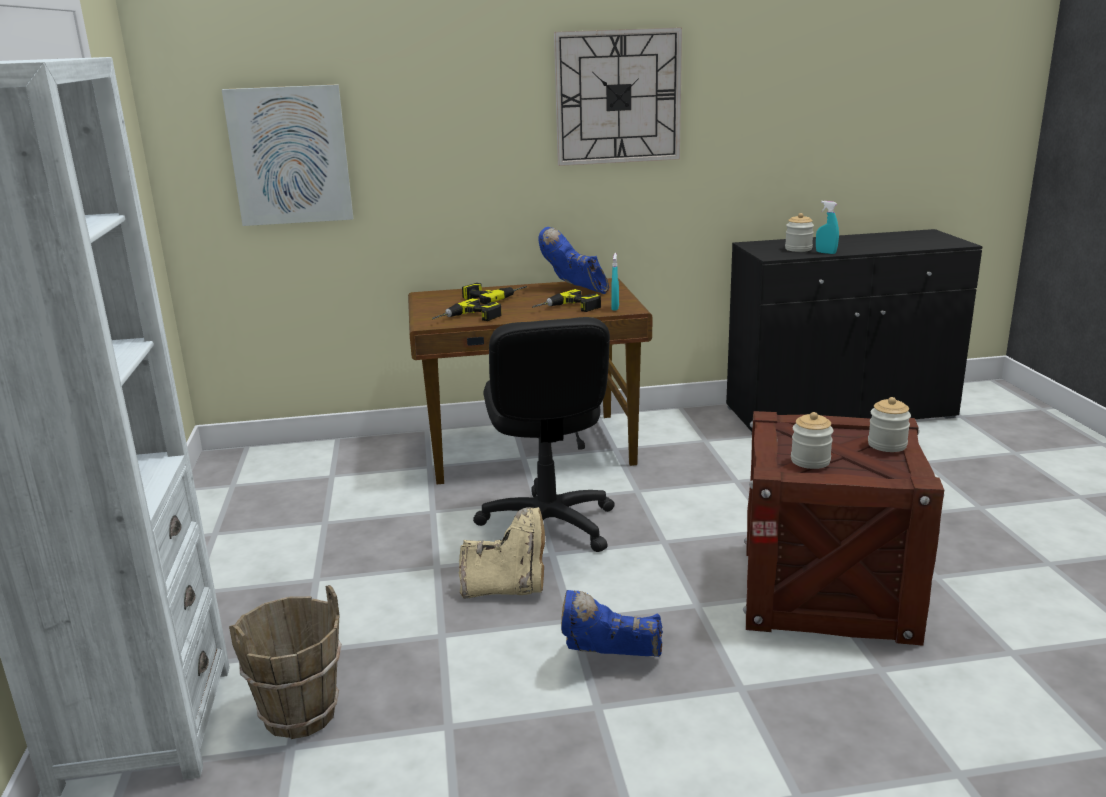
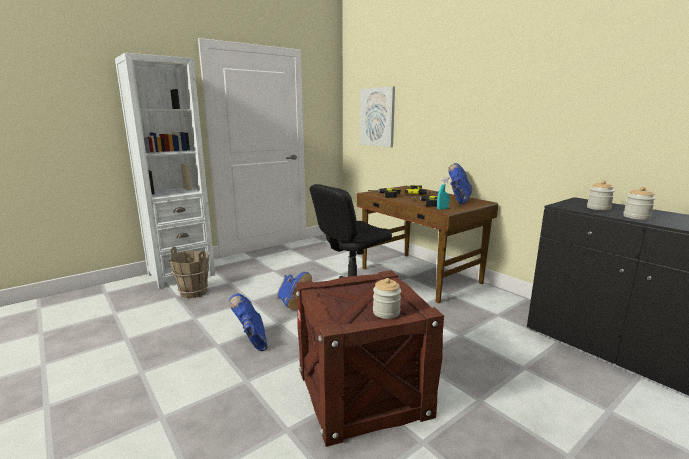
camera: 60 degrees right, 5 degrees down
(507, 589) = (293, 304): beige boot -> blue boot
(618, 97) = (513, 92): wall clock -> none
(810, 461) = (337, 294): jar -> jar (636, 217)
(826, 253) = (608, 213): turquoise spray bottle -> none

